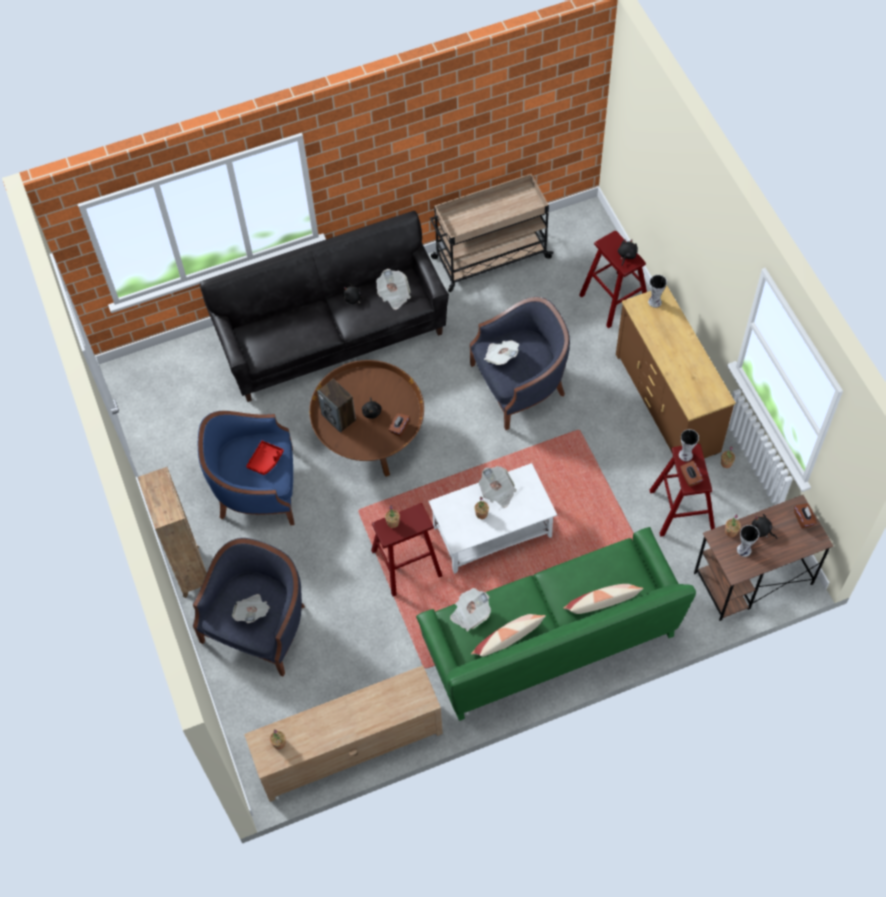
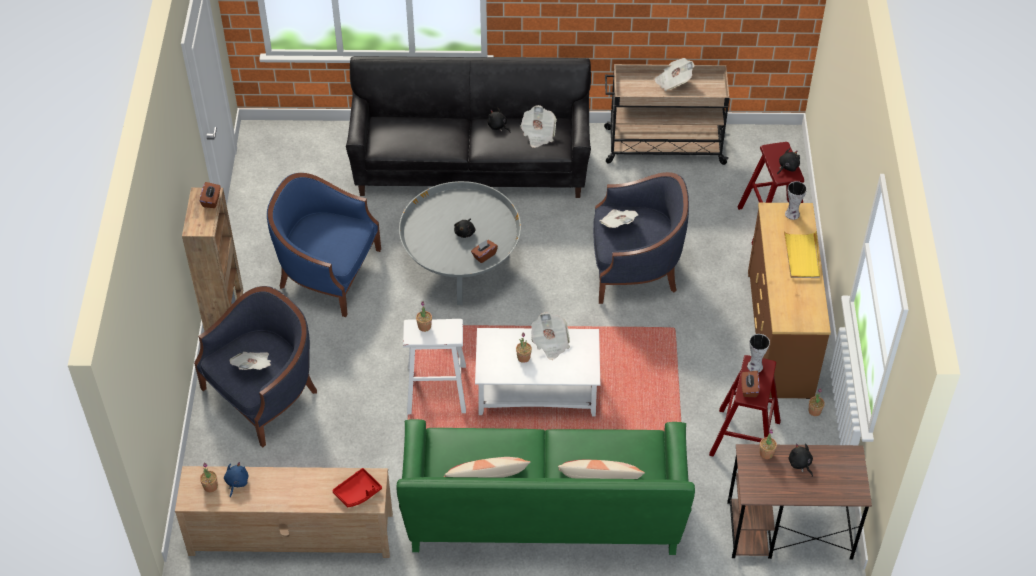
camera: 20 degrees right, 10 degrees down
(265, 460) = (339, 240): red tray -> red tray (358, 492)
(300, 730) = (236, 482): none -> blue plush toy
(339, 417) = (430, 227): speaker -> none
(370, 436) = (461, 264): brown coffee table -> grey coffee table
(406, 563) = (436, 389): red stool -> white stool
(470, 614) = (461, 440): newspaper -> newspaper (673, 81)
(681, 340) = (802, 256): none -> yellow tray
(744, 549) = (772, 475): vase -> none
(803, 519) = (851, 469): brown tissue box -> brown tissue box (211, 200)

